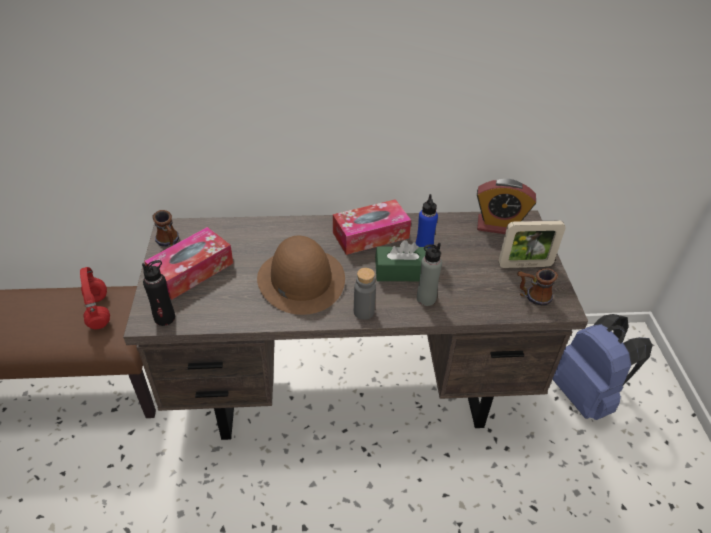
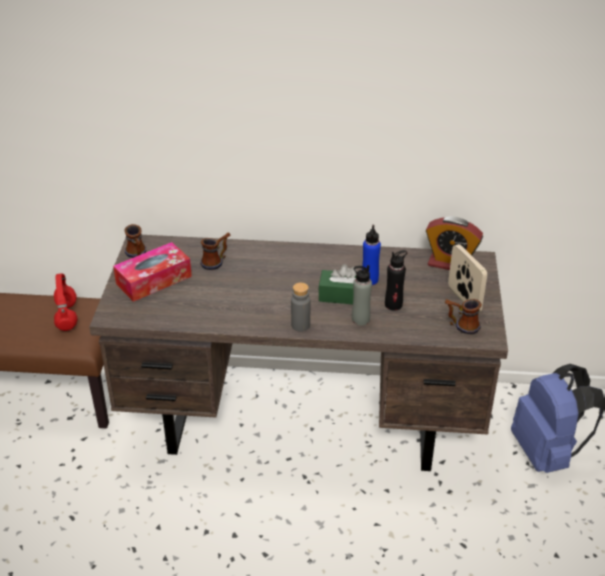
camera: 10 degrees right, 5 degrees down
(165, 318) = (125, 315): black bottle -> black bottle (393, 305)
(257, 243) = (216, 261): none -> mug
(301, 279) = (249, 294): brown hat -> none
(370, 235) = (323, 262): tissue box -> none
(525, 265) = (464, 299): picture frame -> picture frame turned 120 degrees counterclockwise

